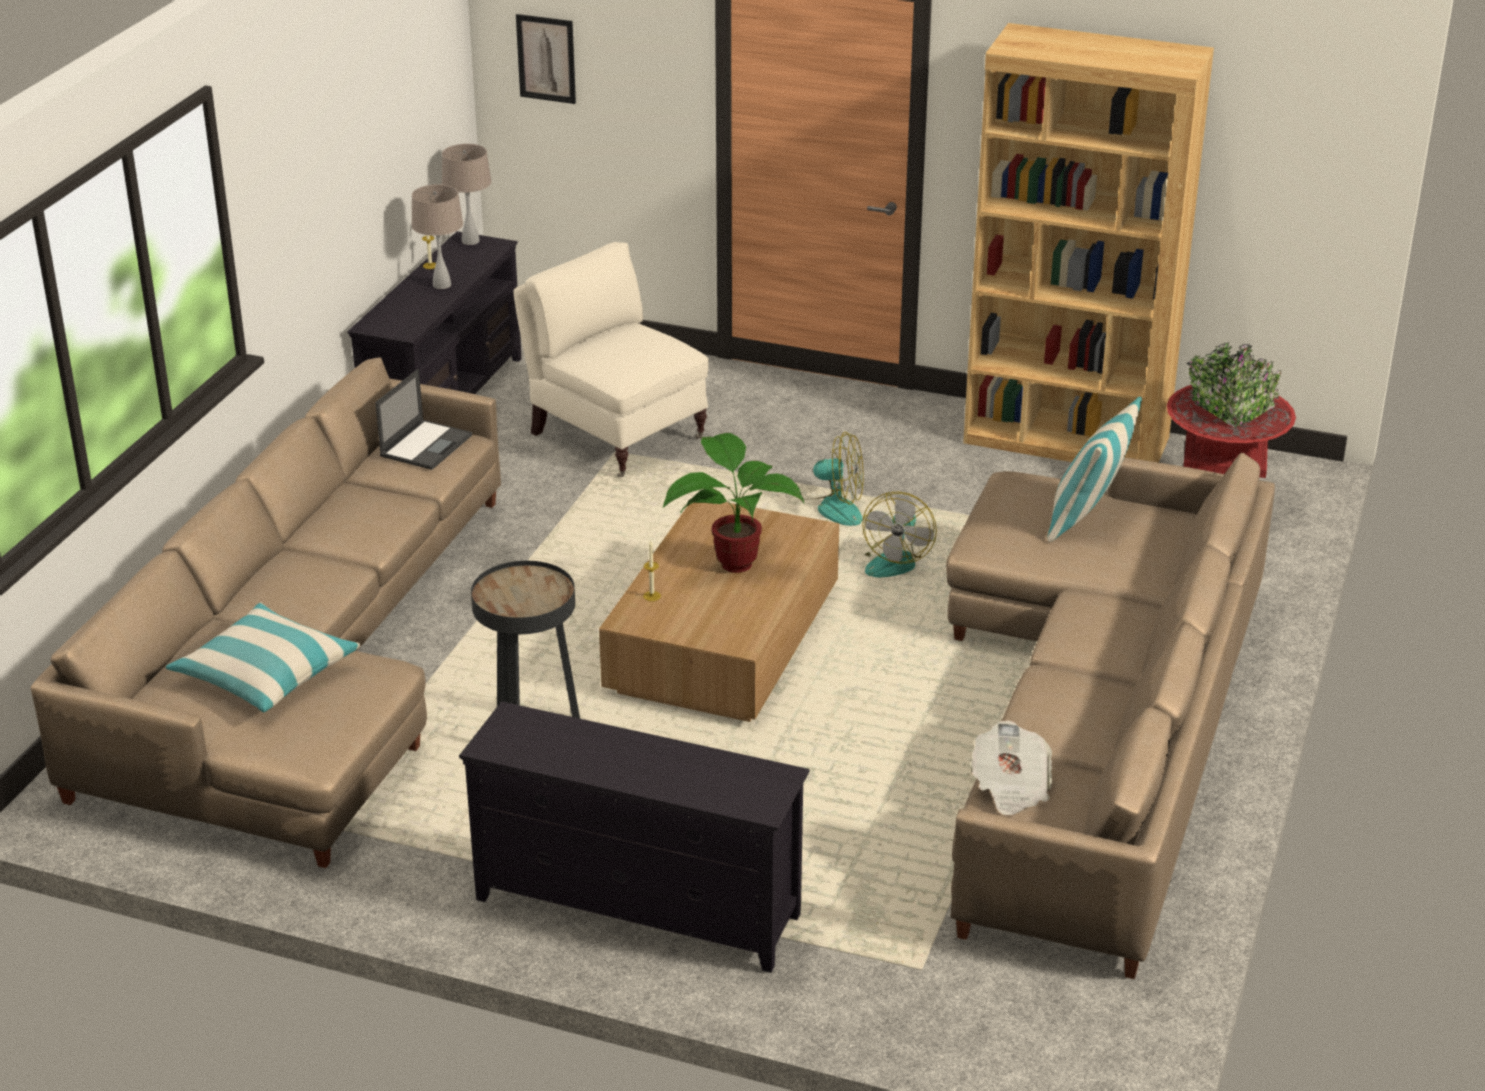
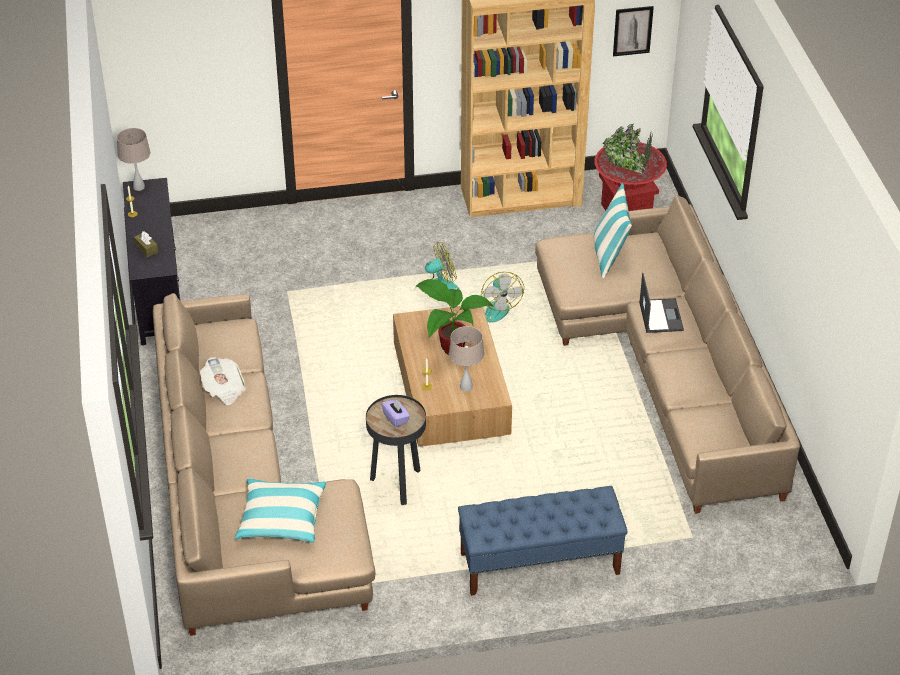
camera: 30 degrees left, 10 degrees up
(406, 305) = (146, 248): none -> brown tissue box
(426, 445) = (226, 337): laptop -> laptop (660, 315)
(441, 285) = (153, 226): beige table lamp -> beige table lamp (466, 387)
(522, 593) = (396, 418): none -> purple tissue box
(546, 58) = (157, 60): picture -> picture (632, 31)
(615, 434) = (276, 279): beige armchair -> none
(637, 909) = (539, 563): black tv stand -> blue bench
(1010, 788) = (698, 430): newspaper -> newspaper (224, 389)

